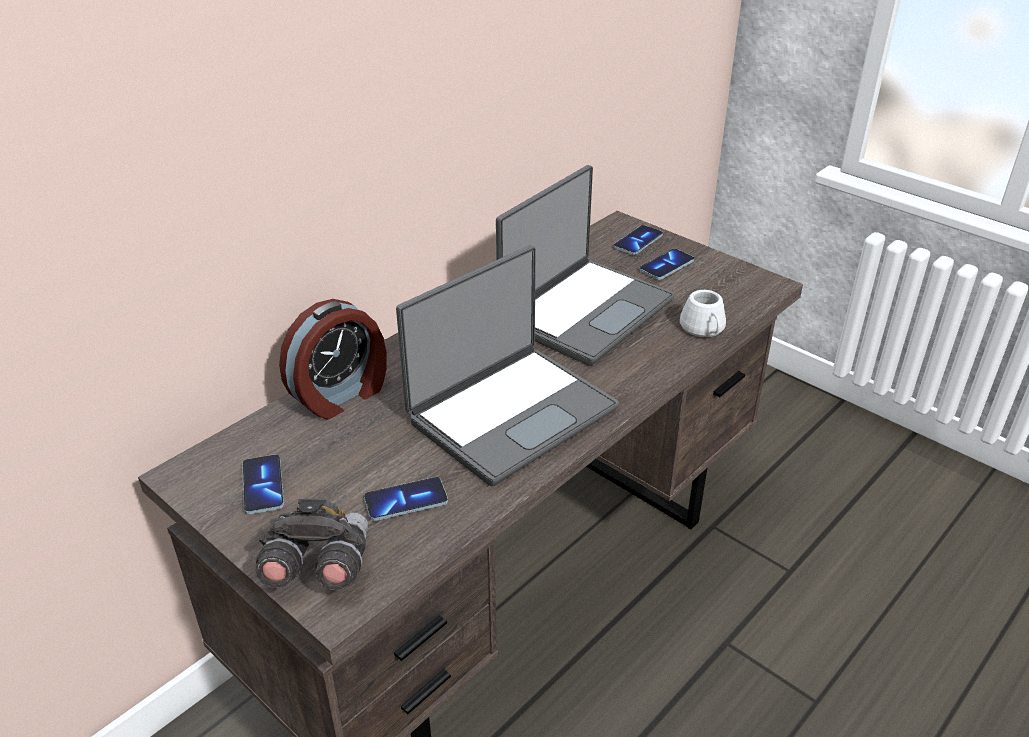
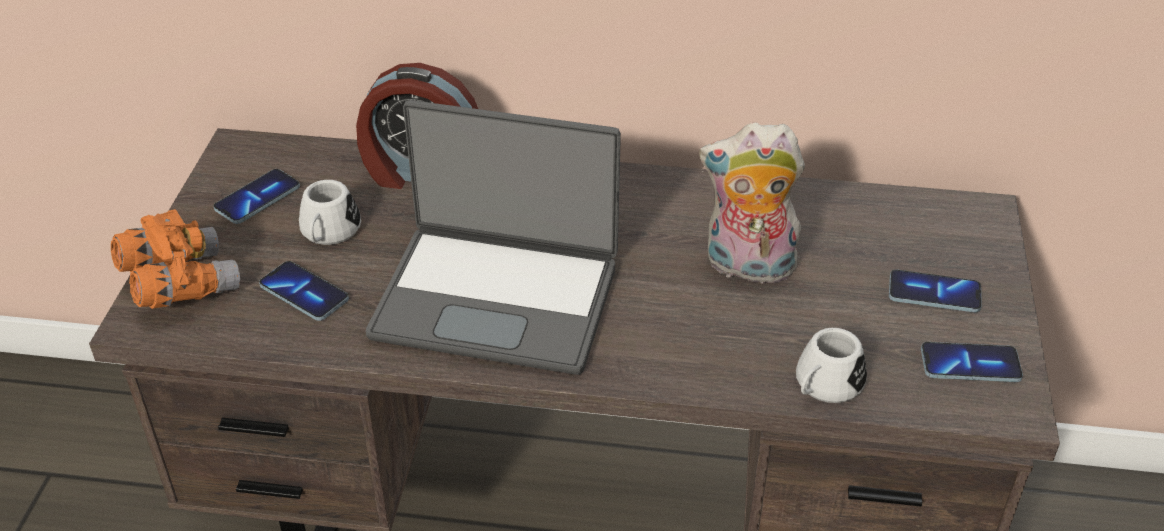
camera: 55 degrees right, 5 degrees up
(317, 567) = (179, 284): grey binoculars -> orange binoculars
(352, 464) = (328, 233): none -> white mug
(584, 311) = (747, 267): laptop -> plush toy
(638, 242) = (960, 245): phone -> phone (970, 365)

